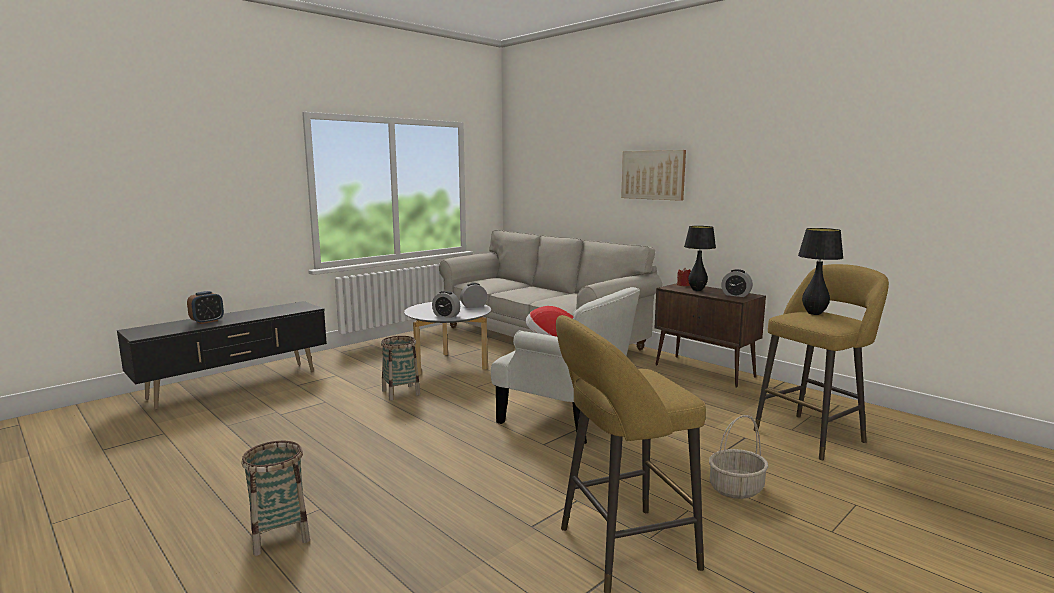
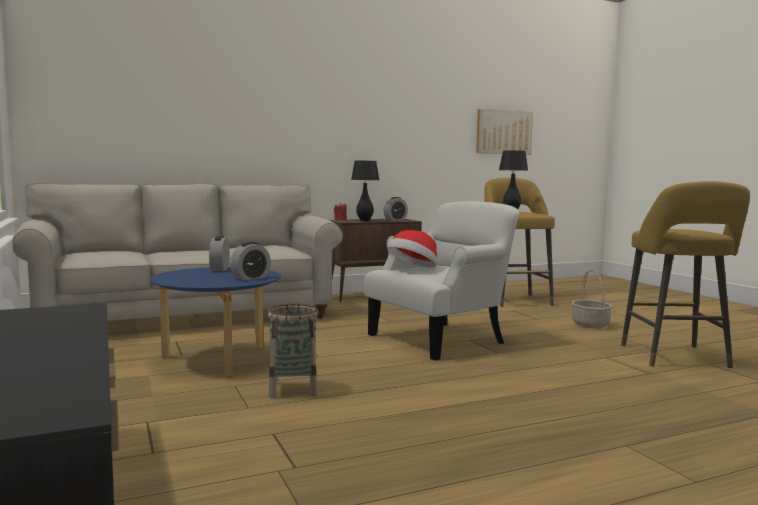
camera: 70 degrees left, 5 degrees down
(207, 321) = (34, 363): alarm clock -> none
(280, 535) = (688, 466): basket -> none
(449, 365) = (218, 359): grey coffee table -> blue coffee table
(653, 175) = (284, 112): picture -> picture (503, 132)

